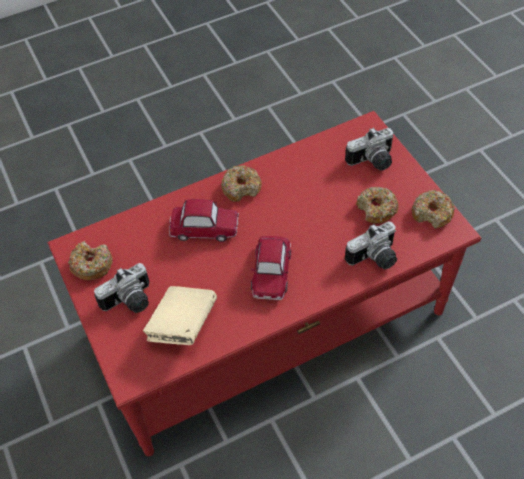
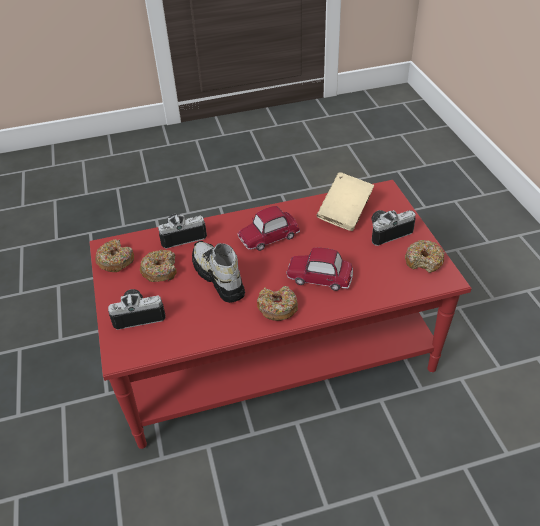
camera: 170 degrees left, 10 degrees down
(271, 272) = (269, 236): toy car -> toy car turned 135 degrees counterclockwise
(311, 211) = (218, 277): none -> shoe

